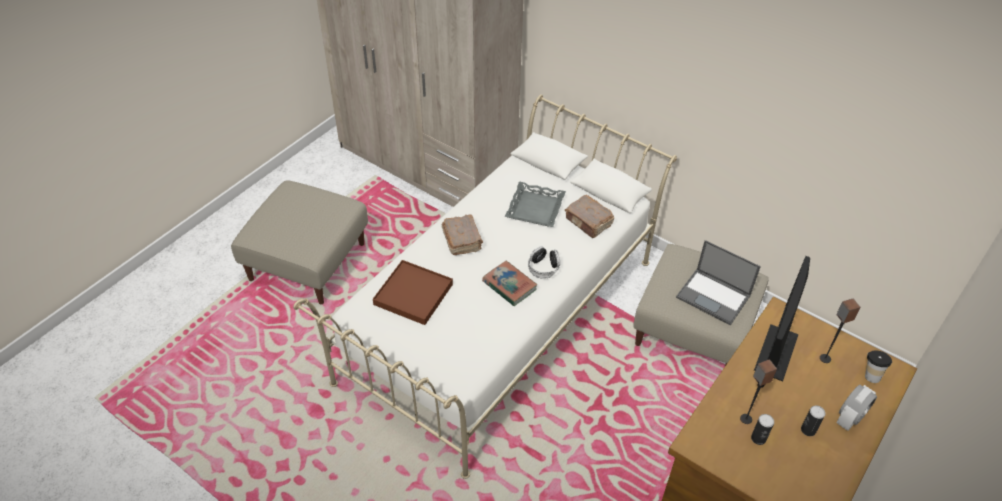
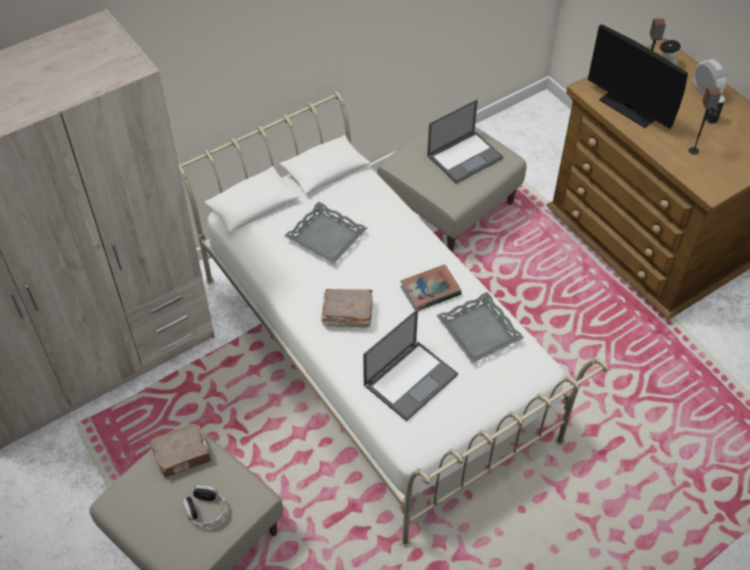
camera: 70 degrees left, 5 degrees up
(413, 294) = (411, 379): brown tray -> laptop
(480, 328) = (479, 331): none -> grey tray
(543, 267) = (416, 255): headphones -> headphones (206, 510)
(588, 222) = (366, 200): brown book -> brown book (183, 455)
(758, 438) = (714, 150): can -> none

